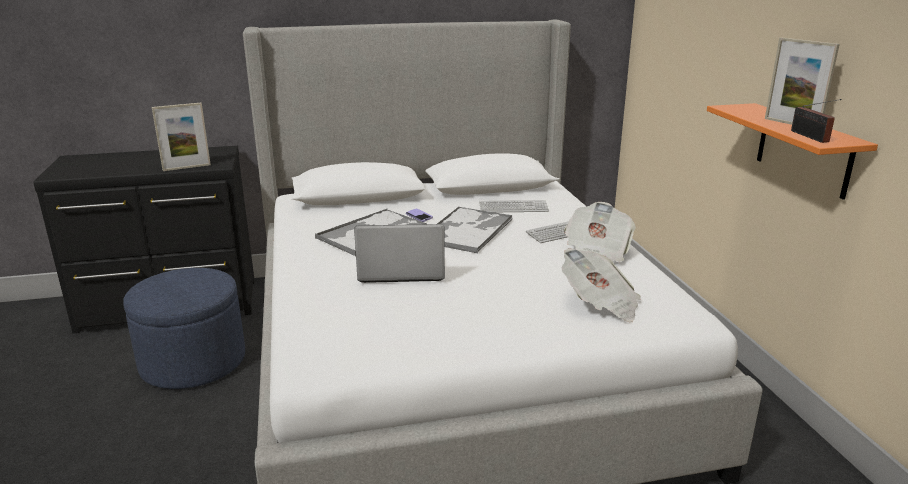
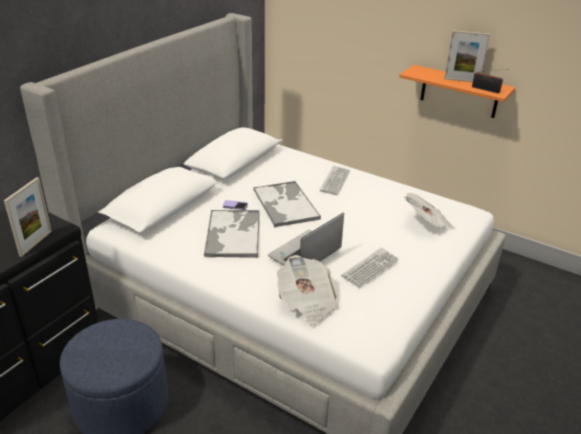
camera: 45 degrees left, 10 degrees up
(513, 208) = (278, 173): keyboard -> keyboard (370, 268)
(596, 252) = (373, 189): newspaper -> newspaper (307, 302)

